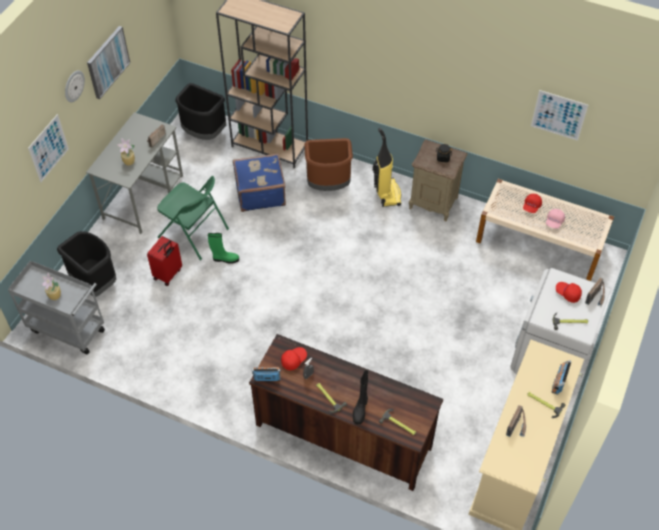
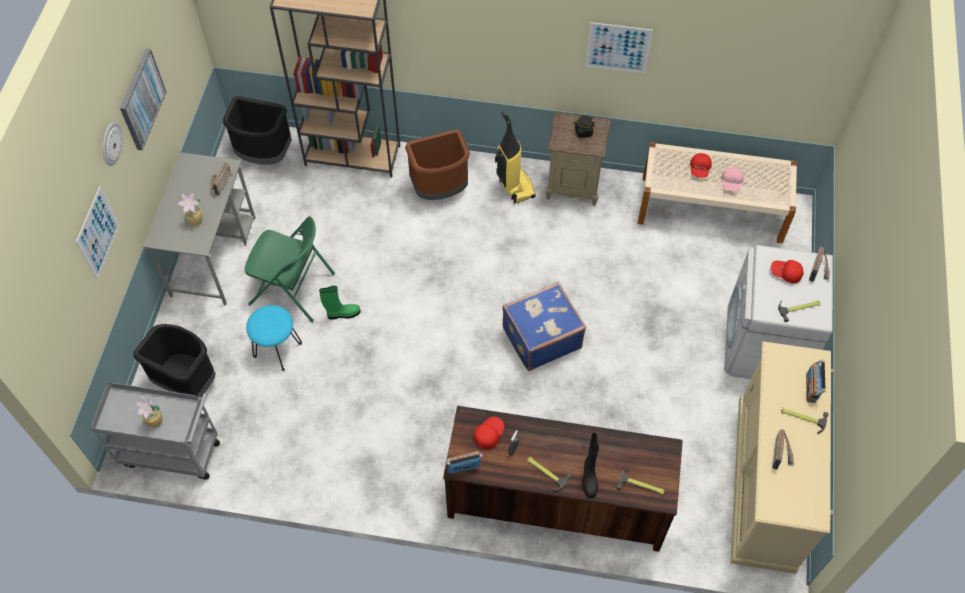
camera: 15 degrees left, 5 degrees up
(168, 274) = (277, 350): red suitcase -> turquoise stool
(260, 193) = (359, 218): blue suitcase -> blue suitcase (540, 337)
(559, 115) = (725, 56): picture -> picture (618, 48)

